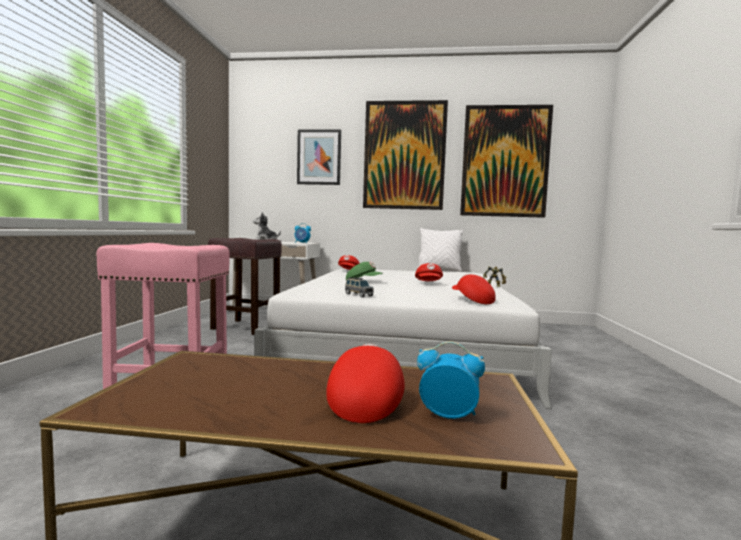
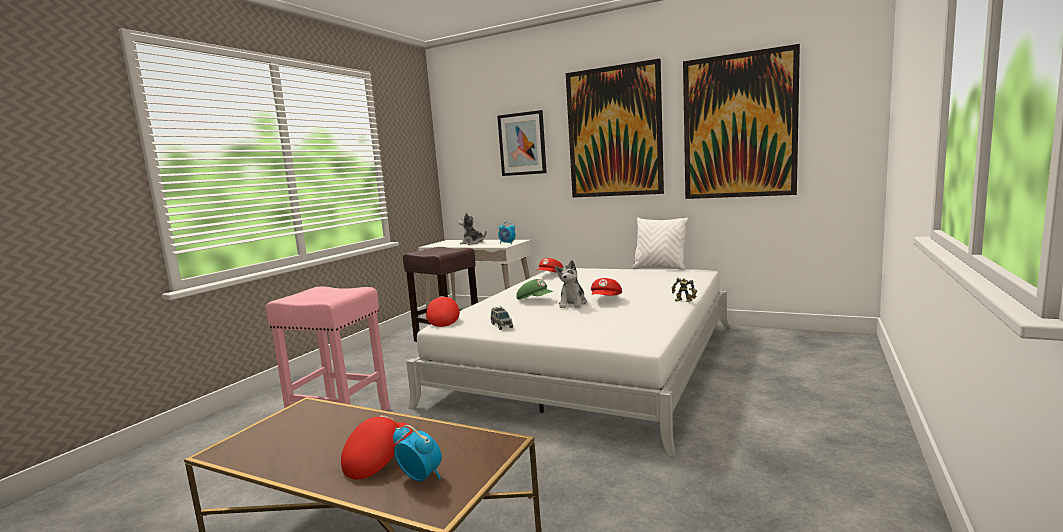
camera: 20 degrees right, 5 degrees up
(403, 284) = (572, 304): none -> plush toy
(472, 300) = (609, 333): red cap -> red cap (443, 321)

